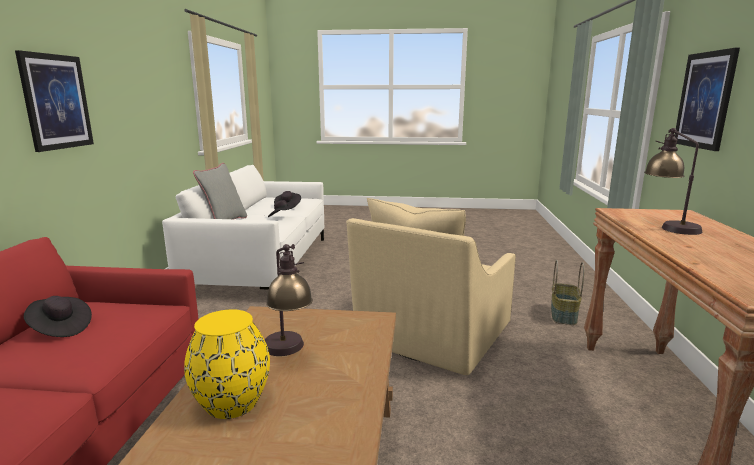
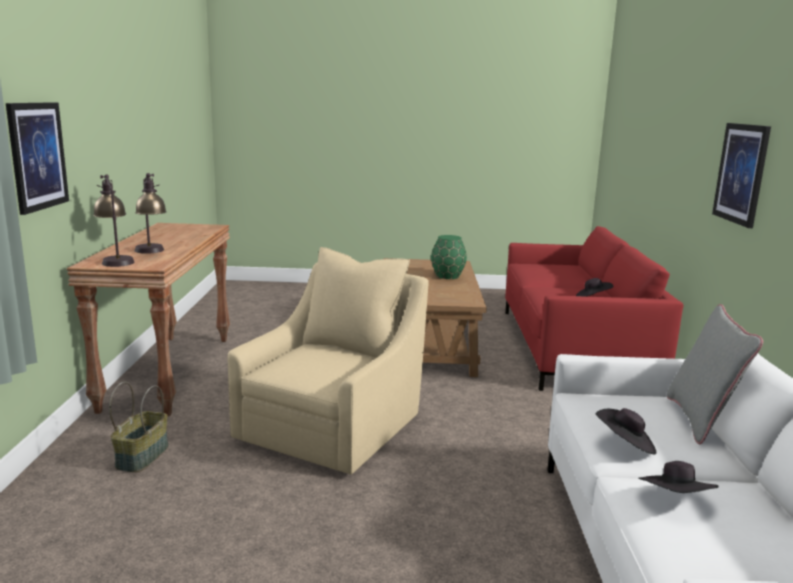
camera: 175 degrees right, 0 degrees up
(231, 403) = (448, 276): yellow vase -> green vase
(288, 353) = (436, 288): table lamp -> table lamp (115, 260)

